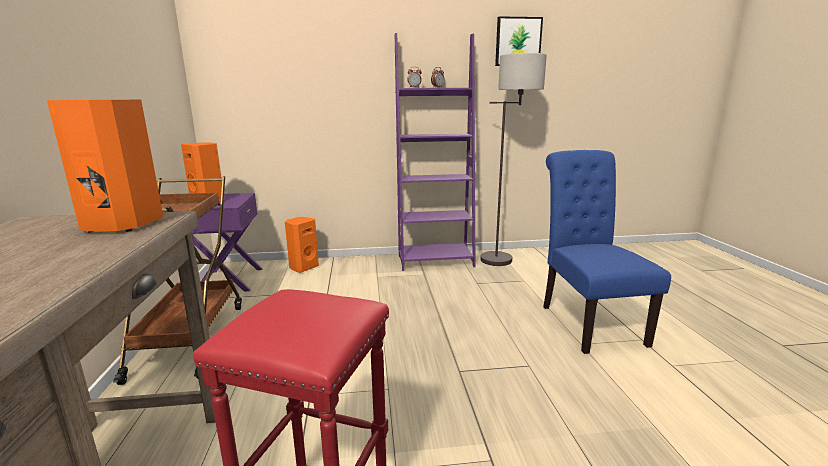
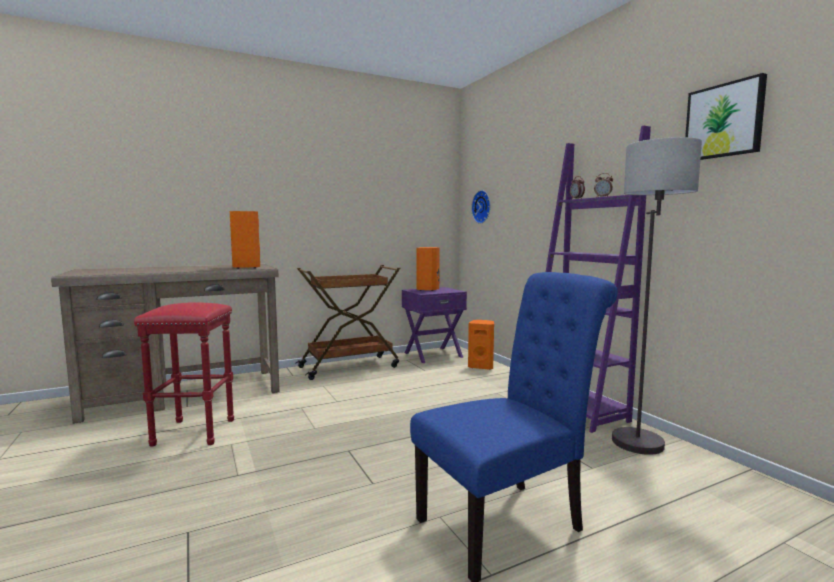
camera: 70 degrees right, 10 degrees down
(246, 87) = (483, 207): none -> wall clock

